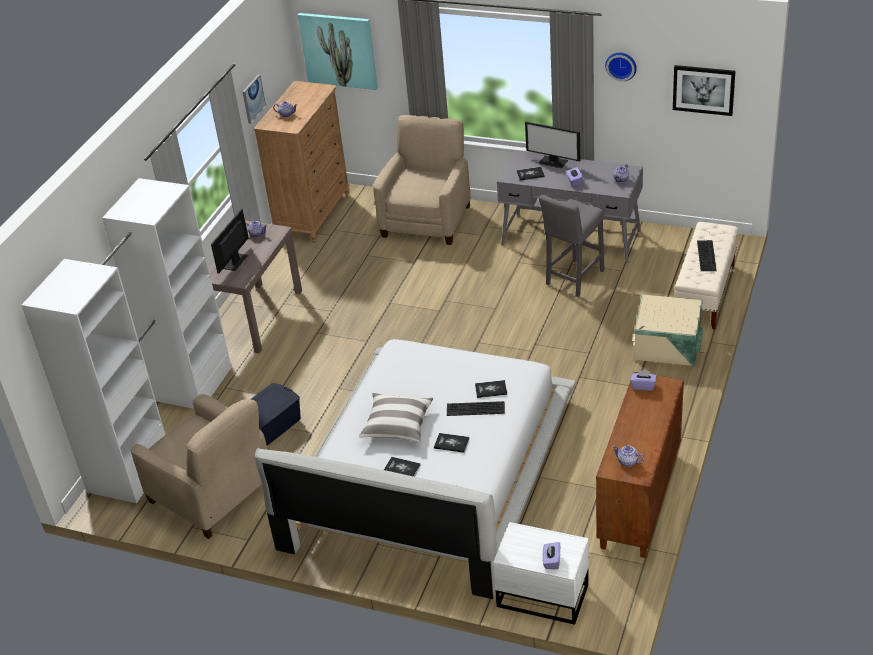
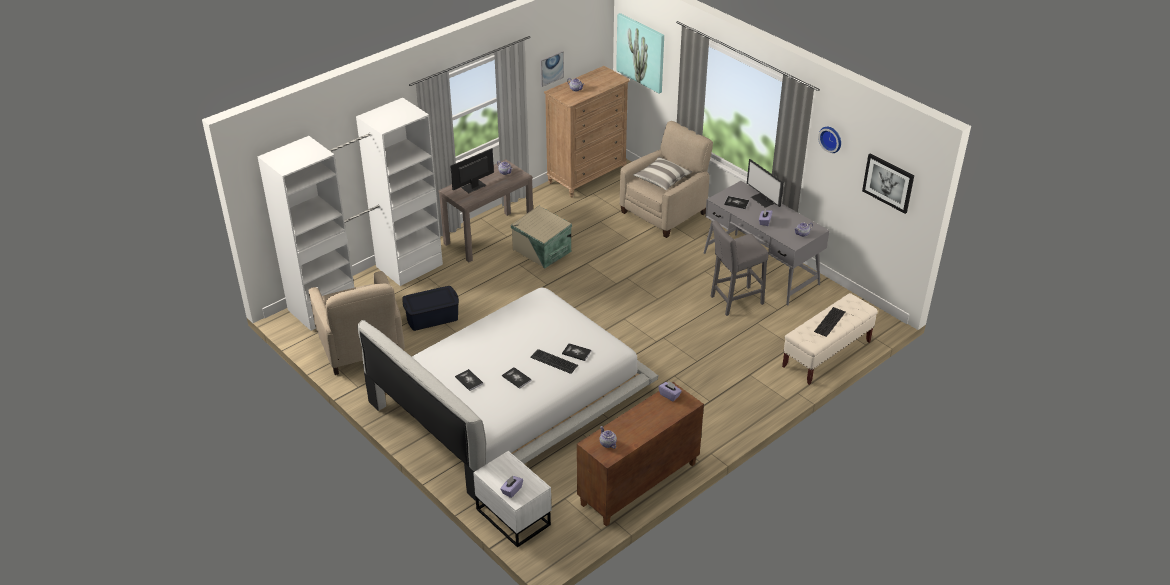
camera: 25 degrees right, 0 degrees up
(397, 426) = (491, 349): pillow -> pillow (662, 180)
(668, 348) = (759, 383): beige storage box -> beige storage box (541, 251)

